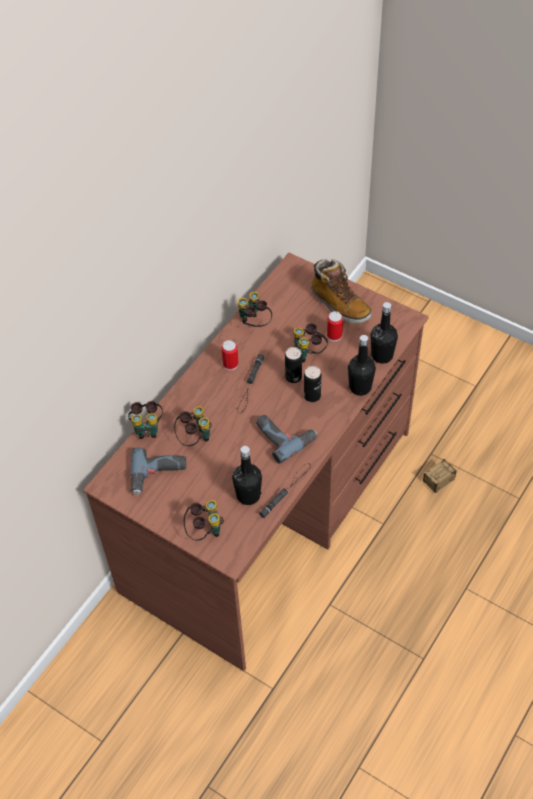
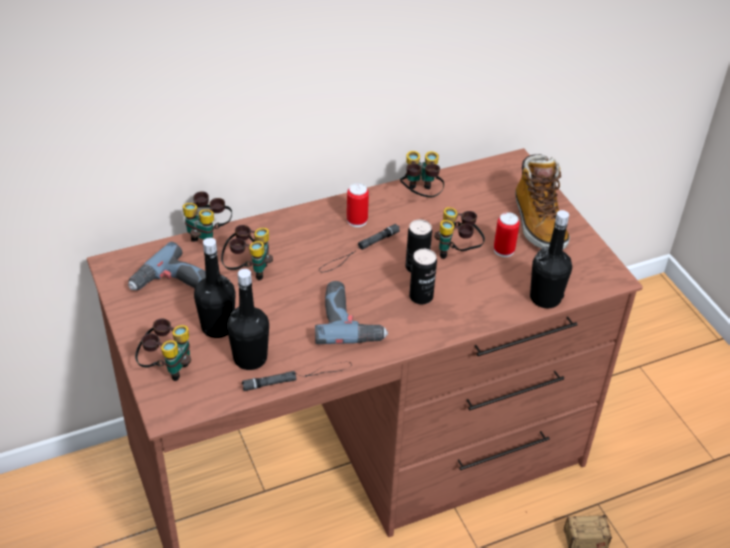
camera: 30 degrees right, 10 degrees down
(360, 387) = (487, 317): black bottle -> black bottle (218, 327)

